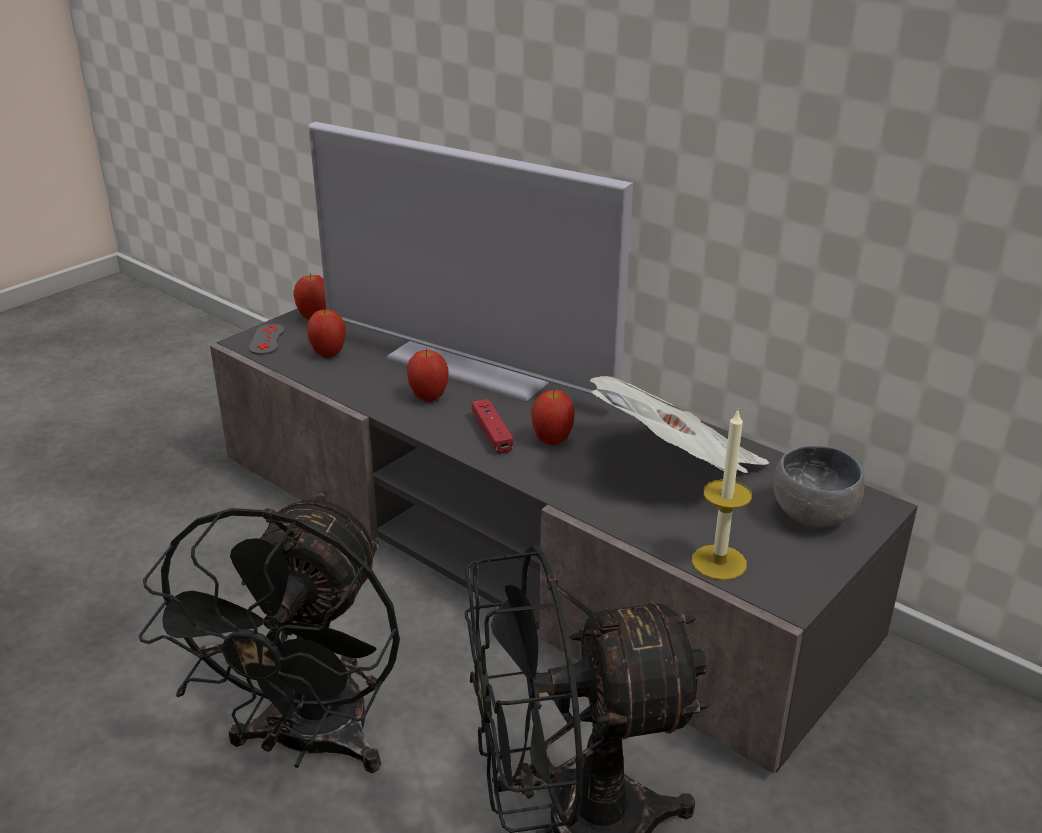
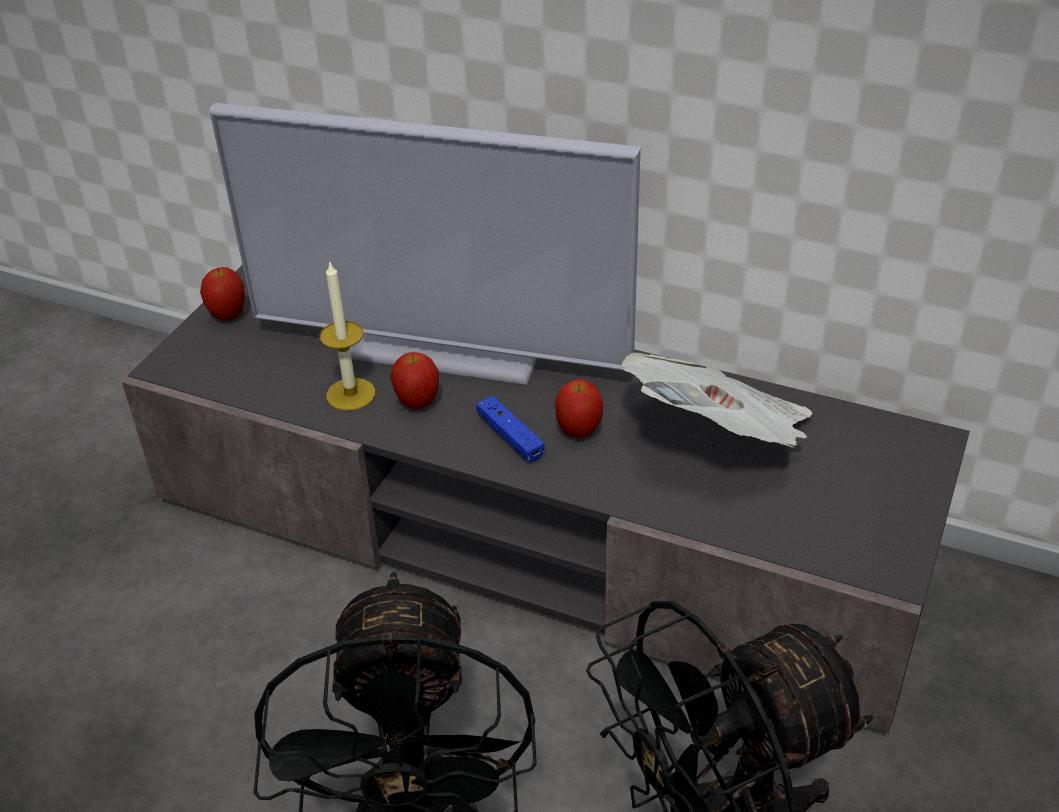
camera: 15 degrees left, 10 degrees up
(267, 339) = (188, 359): grey game controller -> none
(329, 354) = (273, 366): apple -> none
(492, 433) = (510, 436): red game controller -> blue game controller
(719, 562) = (812, 547): candle -> candle (350, 394)
(814, 517) = (880, 469): grey bowl -> none

